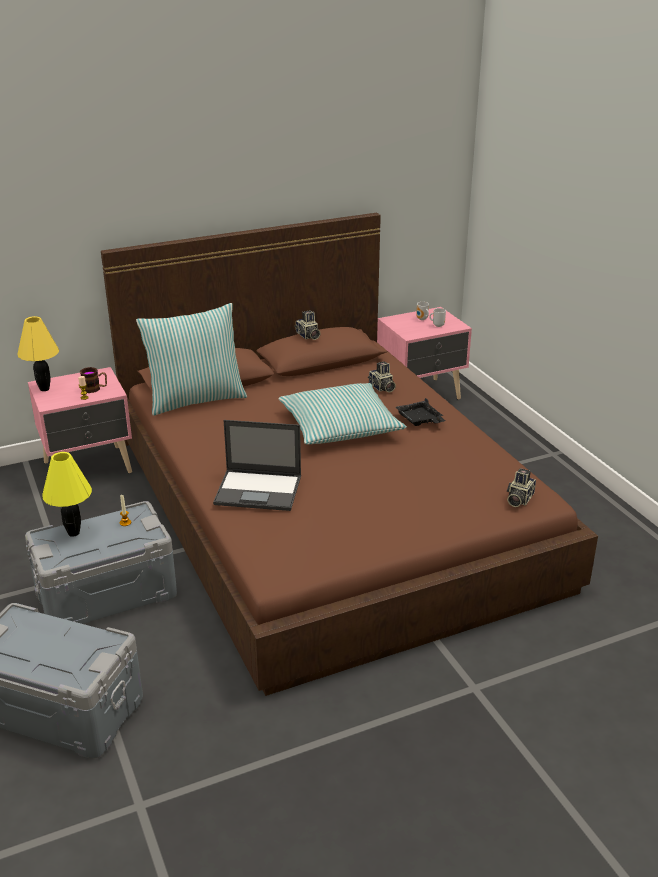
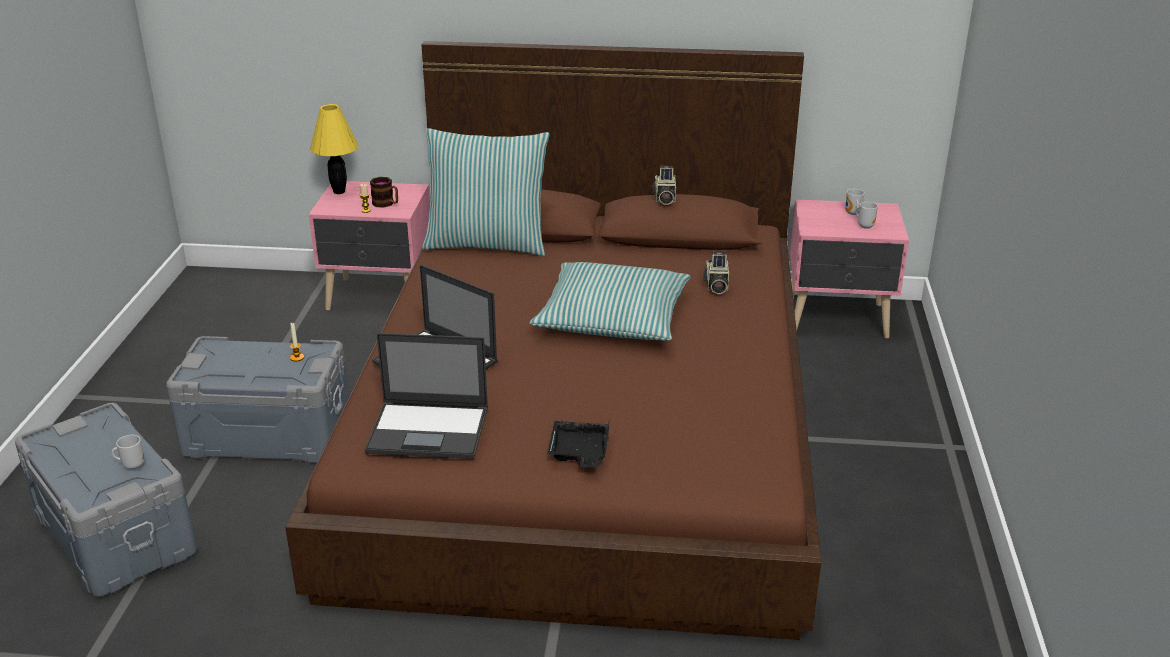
camera: 30 degrees right, 0 degrees up
(74, 533) = (240, 352): yellow table lamp -> none
(84, 641) = (132, 465): none -> mug
(308, 536) = (430, 430): none -> laptop
(420, 420) = (719, 338): black tray -> black tray (579, 453)
(518, 499) = (734, 474): camera -> none

